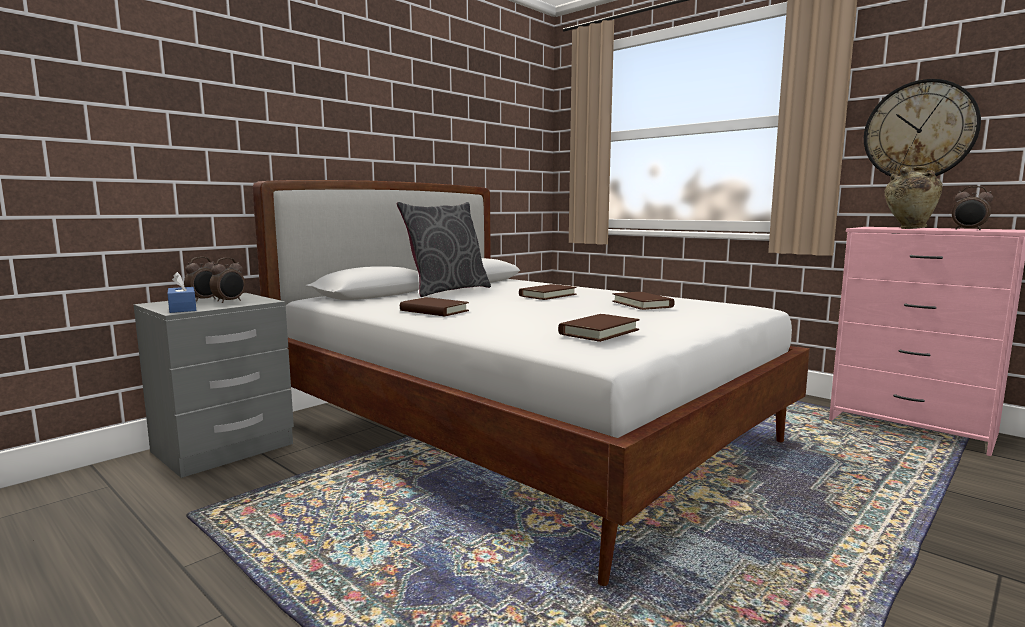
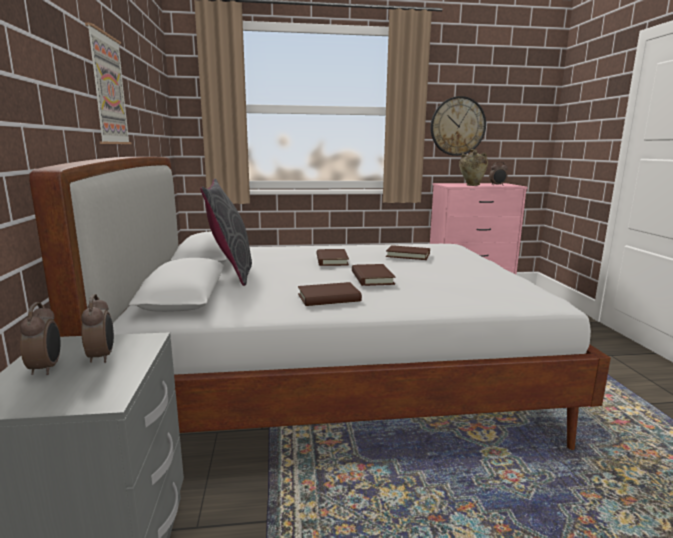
camera: 50 degrees left, 5 degrees up
(182, 308) = (91, 392): blue tissue box -> none
(402, 128) = (107, 90): none -> picture
(599, 332) = (499, 285): brown book -> brown book (372, 278)

